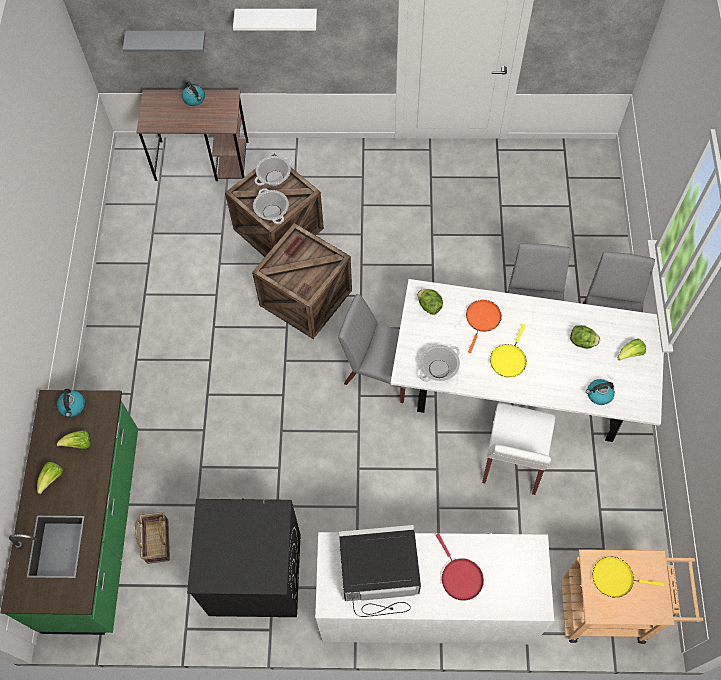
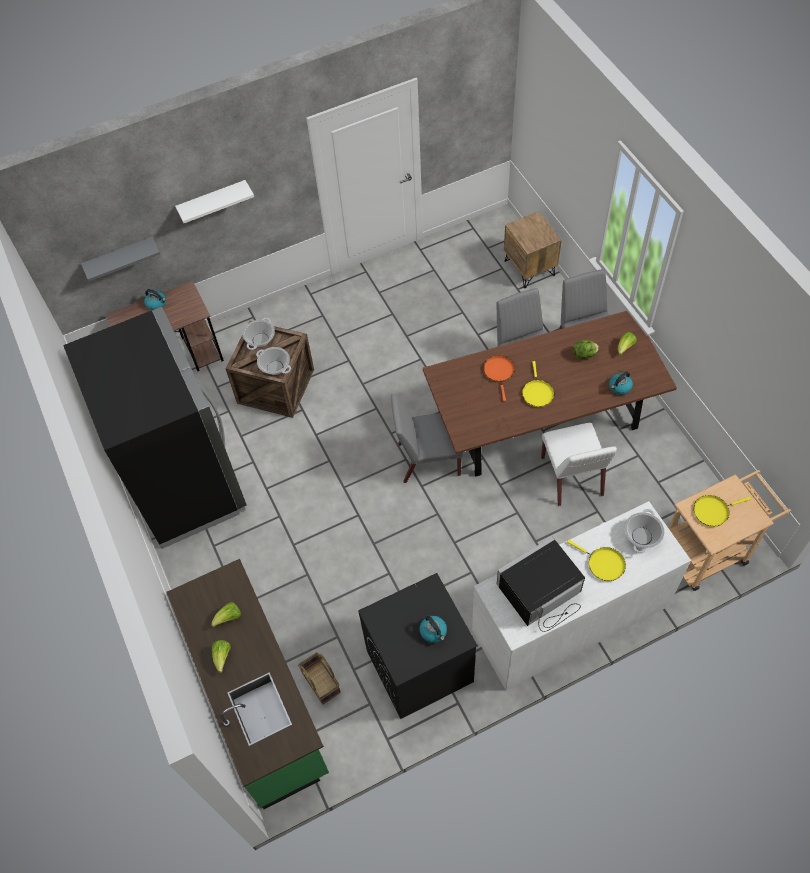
camera: 25 degrees left, 5 degrees down
(72, 406) = (204, 591): kettle -> kettle (433, 631)
(145, 285) = (185, 481): none -> black fridge
(305, 296) = (331, 429): crate -> none
(429, 305) = (451, 380): lettuce -> none
(439, 369) = (488, 424): cooking pot -> cooking pot (642, 536)
(460, 577) = (603, 564): red frying pan -> yellow frying pan
(518, 384) = (542, 419): white dining table -> brown dining table
(599, 218) = (530, 268): none -> brown nightstand

